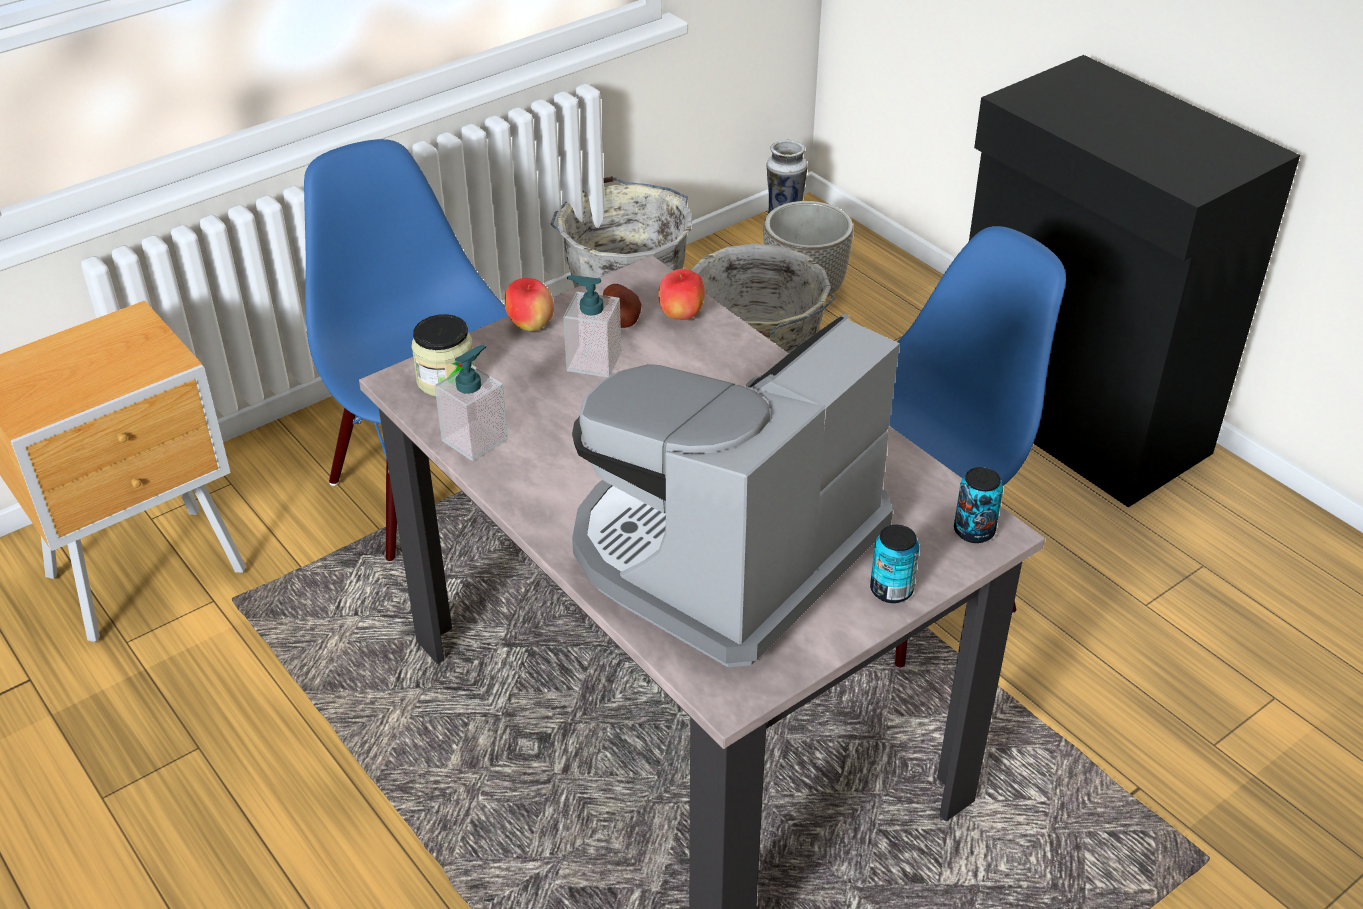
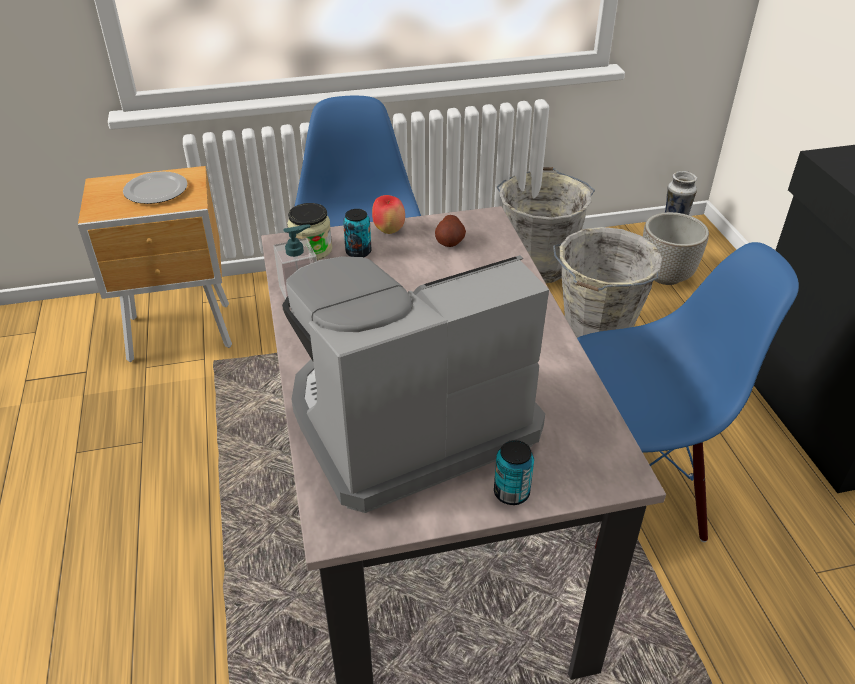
camera: 25 degrees right, 0 degrees up
(96, 357) = (156, 190): none -> plate
(593, 361) = (412, 263): soap dispenser -> none
(681, 315) = (493, 249): apple -> none
(974, 531) = (608, 468): can -> can (358, 252)

